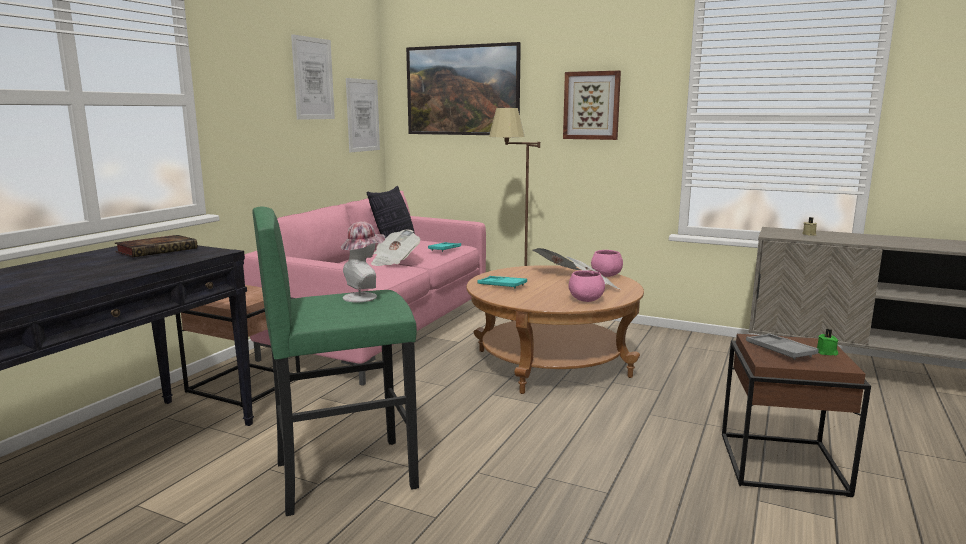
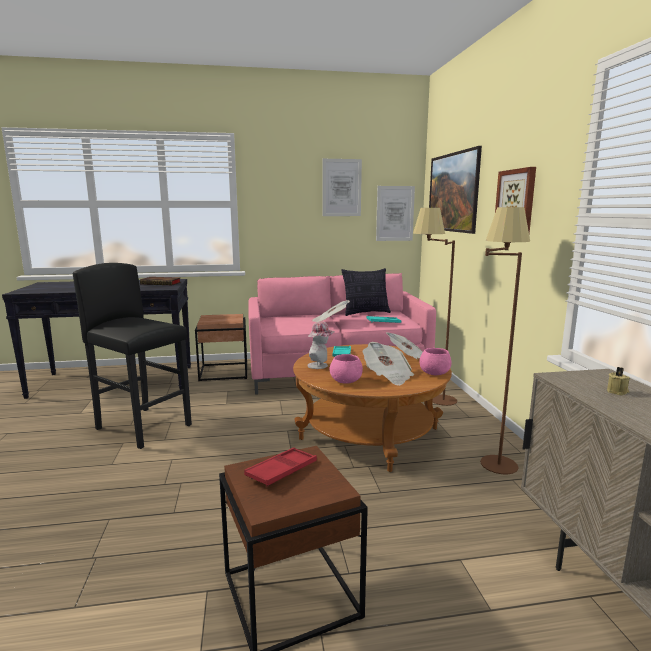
camera: 55 degrees right, 0 degrees up
(344, 475) = (144, 427): green stool -> black stool
(364, 296) = (143, 323): hat -> hat (320, 366)
(644, 339) = (491, 456): none -> brown floor lamp
(780, 350) = (282, 471): grey tray -> red tray
(827, 353) = (302, 496): green candle -> none

